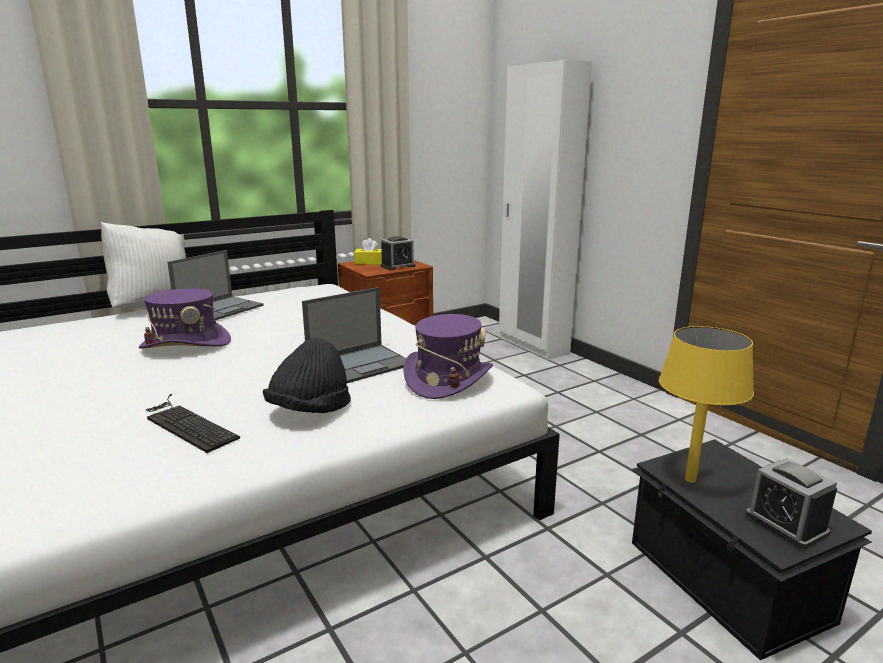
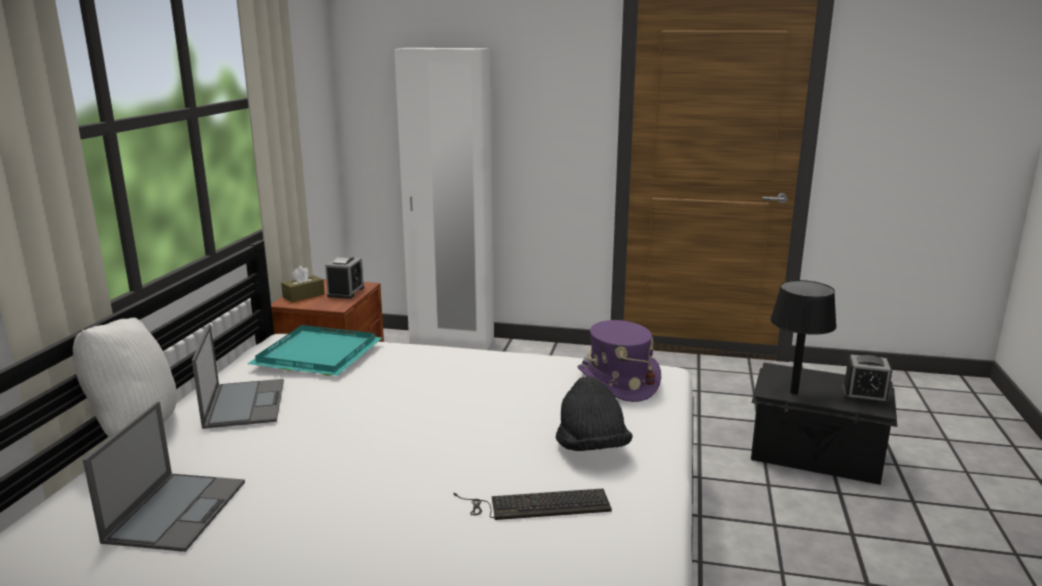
camera: 45 degrees left, 0 degrees up
(186, 344) = (324, 450): purple hat -> none
(314, 297) = (317, 353): none -> turquoise tray
(361, 364) = (531, 398): laptop -> laptop (177, 510)
(370, 262) = (303, 296): yellow tissue box -> brown tissue box
(690, 479) = (794, 392): yellow table lamp -> black table lamp

